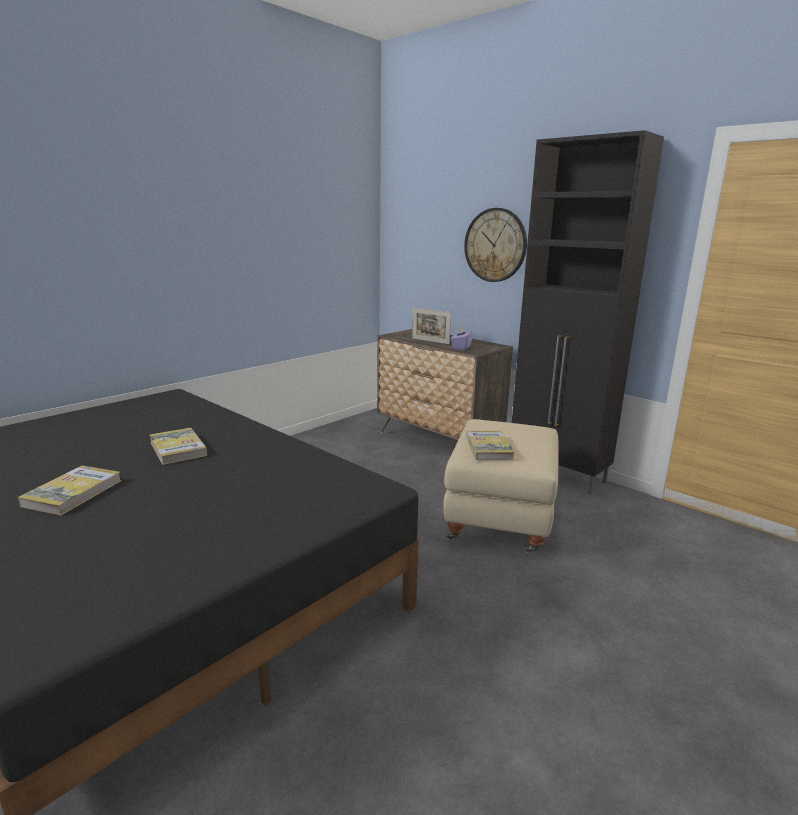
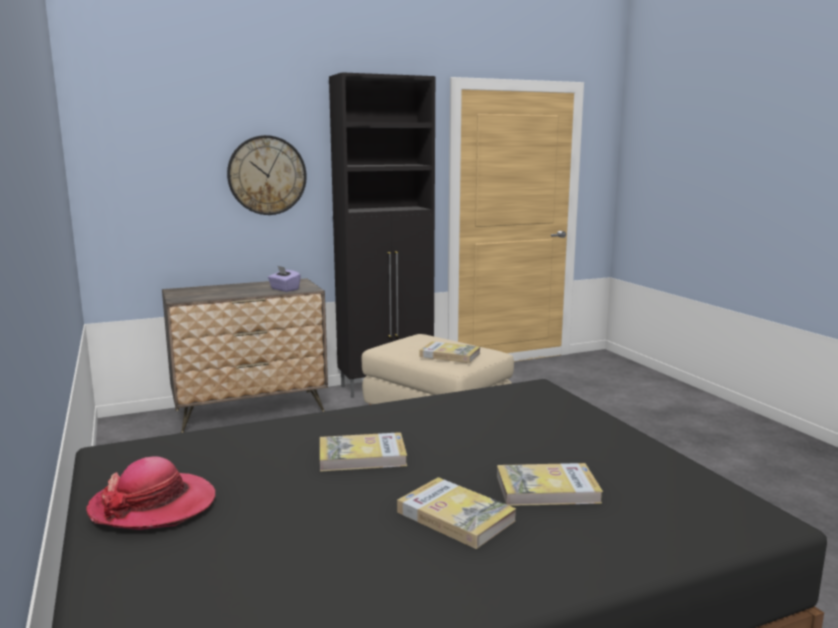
camera: 65 degrees left, 5 degrees down
(101, 417) = (153, 505): none -> hat
(119, 521) = (547, 489): none -> book
(430, 341) = (238, 293): picture frame -> none

